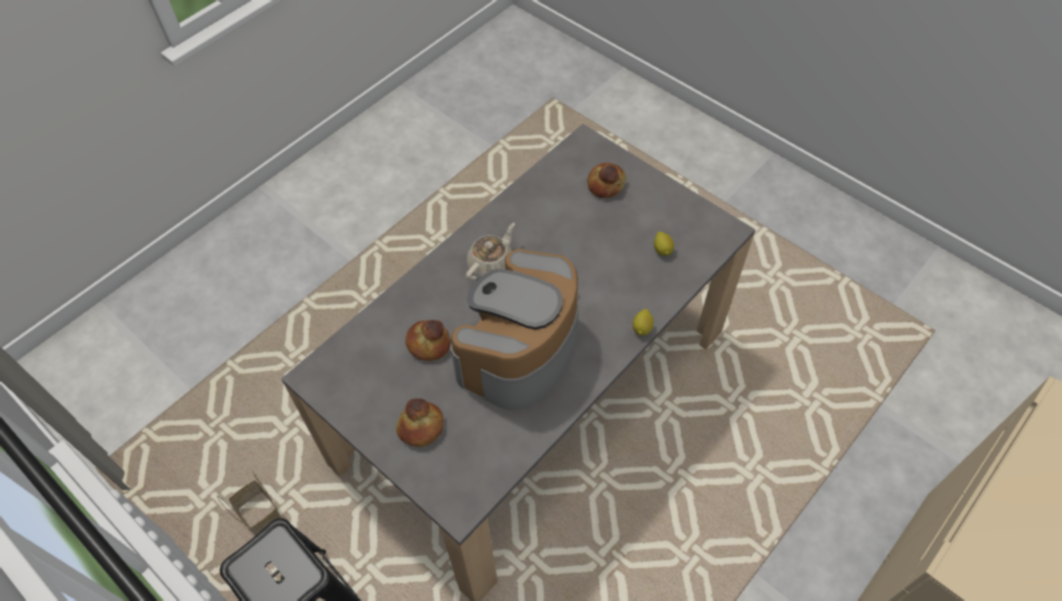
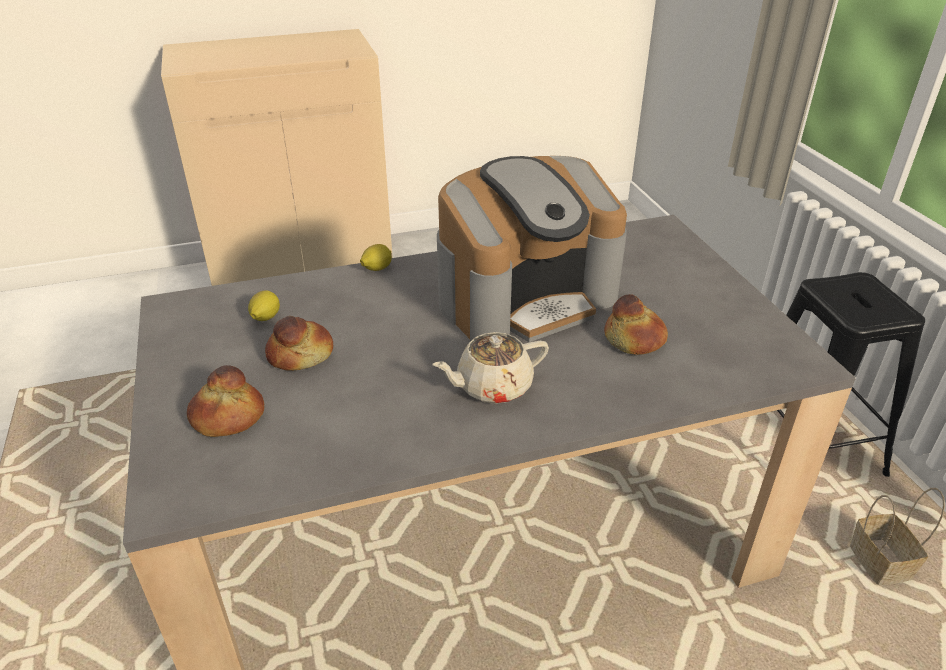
camera: 150 degrees left, 20 degrees down
(421, 427) = (678, 281): bread -> bread (301, 355)

